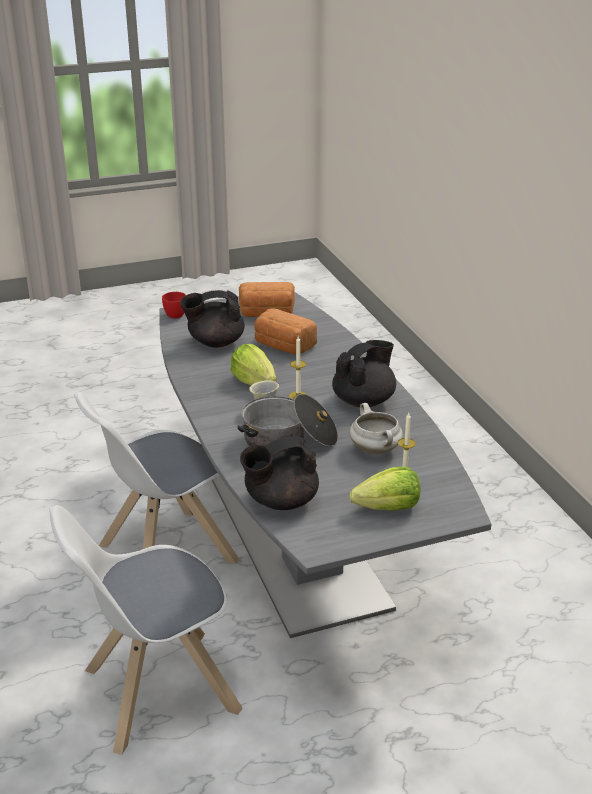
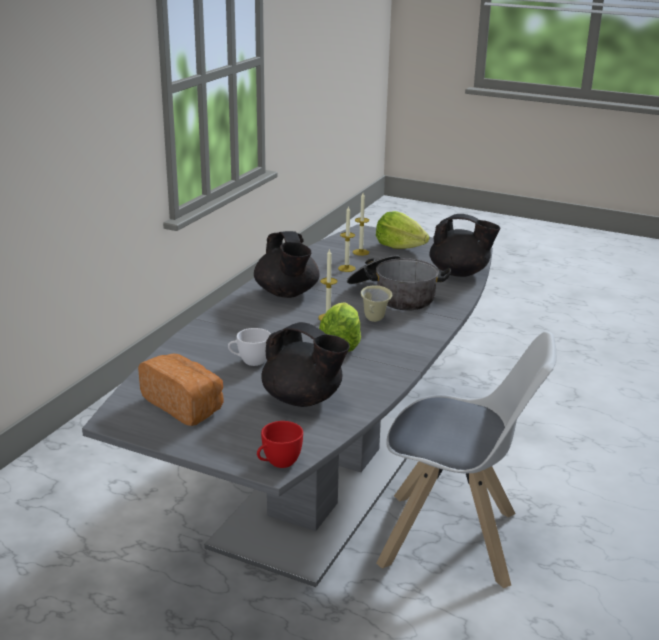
camera: 135 degrees left, 5 degrees down
(156, 691) = (555, 452): chair -> none
(283, 346) = (250, 361): bread -> white cup
(364, 401) = (287, 293): black teapot -> black teapot turned 105 degrees counterclockwise
(376, 450) = (346, 268): white cooking pot -> candle

